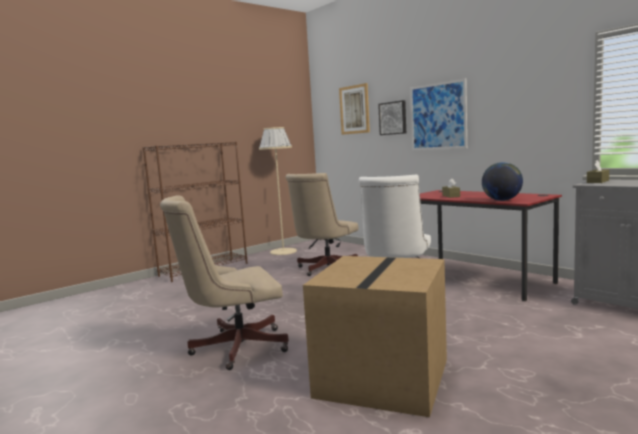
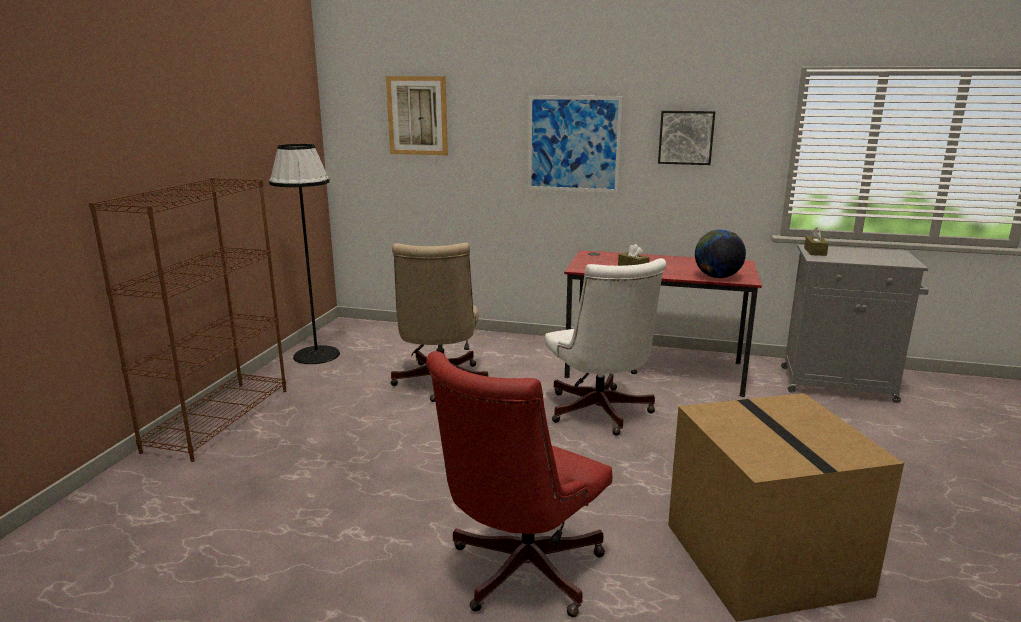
camera: 35 degrees left, 10 degrees up
(233, 348) = (518, 573): beige office chair -> red office chair
(283, 251) = (316, 355): beige floor lamp -> black floor lamp
(393, 118) = (494, 138): picture -> picture (686, 137)

